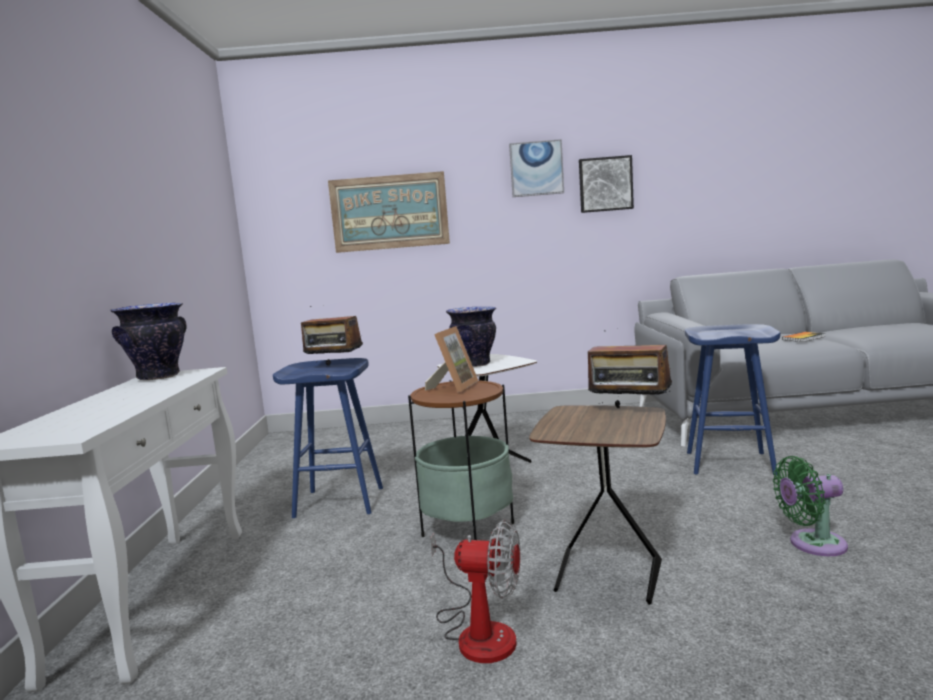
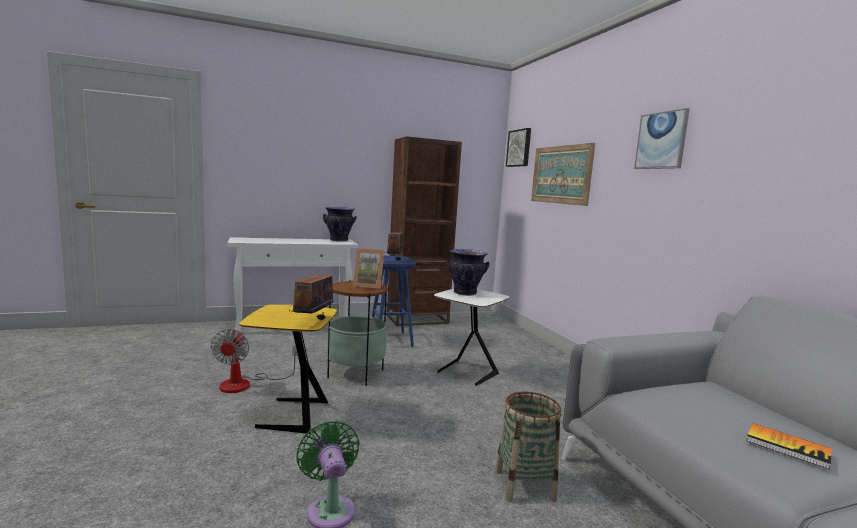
camera: 70 degrees right, 0 degrees up
(258, 479) = (417, 319): none -> brown bookcase
(605, 184) = (726, 160): picture -> picture (519, 148)
(607, 577) = (290, 415): brown side table -> yellow side table
(730, 463) = (524, 485): blue stool -> basket

